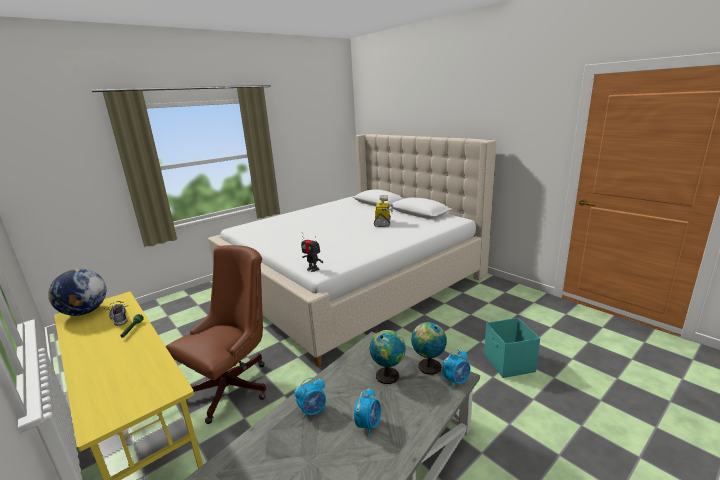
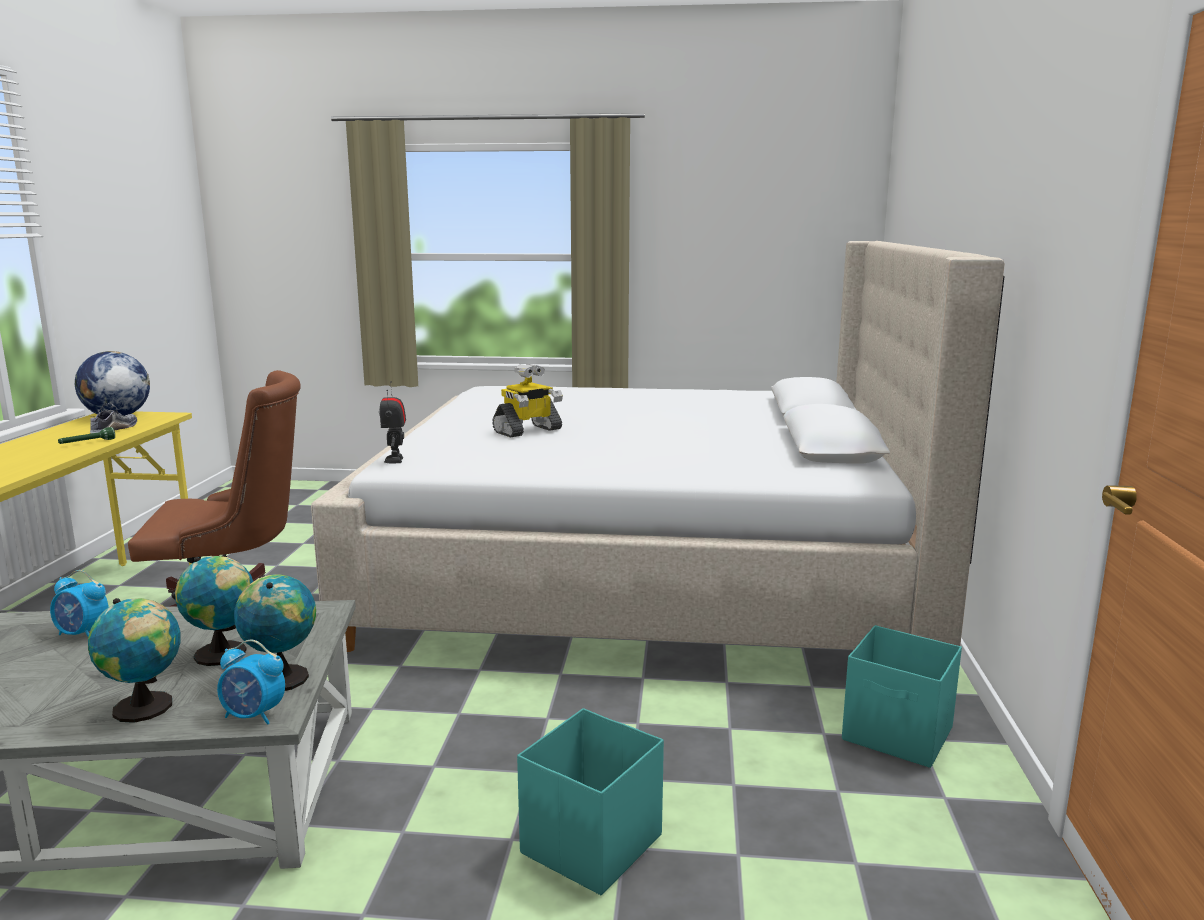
camera: 45 degrees right, 5 degrees down
(368, 425) = (70, 682): alarm clock -> none
(383, 223) = (699, 440): toy robot -> toy robot (528, 431)
(421, 407) = (146, 708): none -> globe
(500, 293) = (898, 735): none -> turquoise storage box

